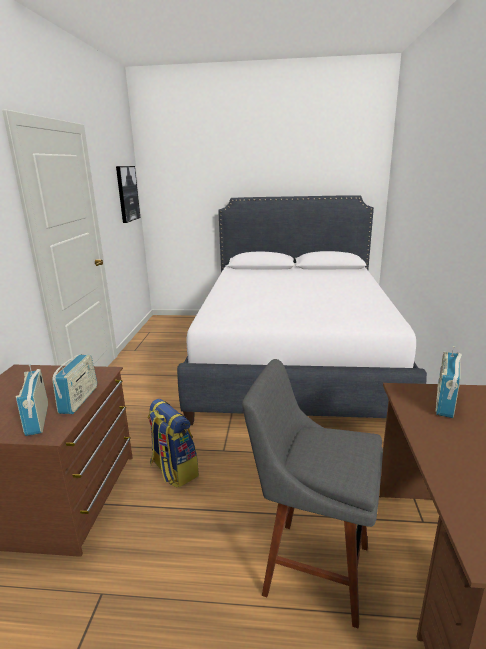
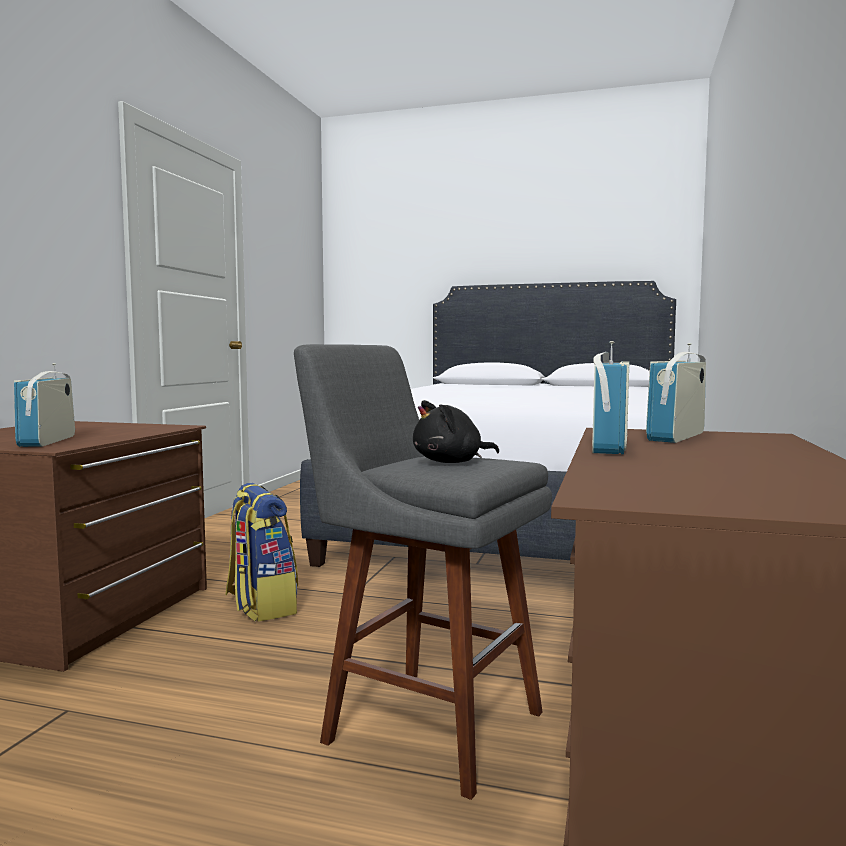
camera: 10 degrees right, 15 degrees down
(79, 400) = (118, 435): radio -> radio (609, 446)
(127, 193) = (301, 275): picture -> none
(334, 449) = (452, 462): none -> black plush toy

